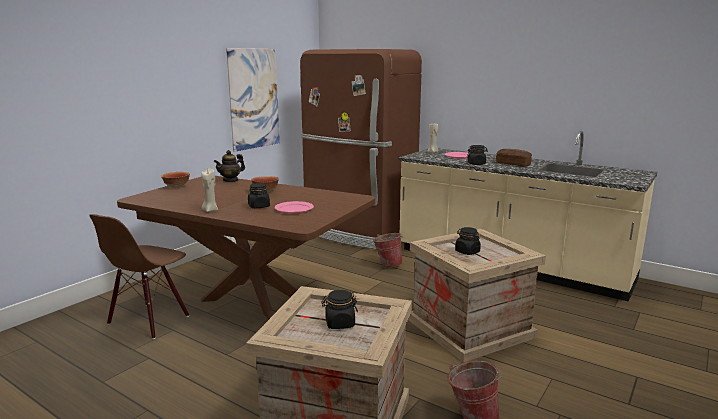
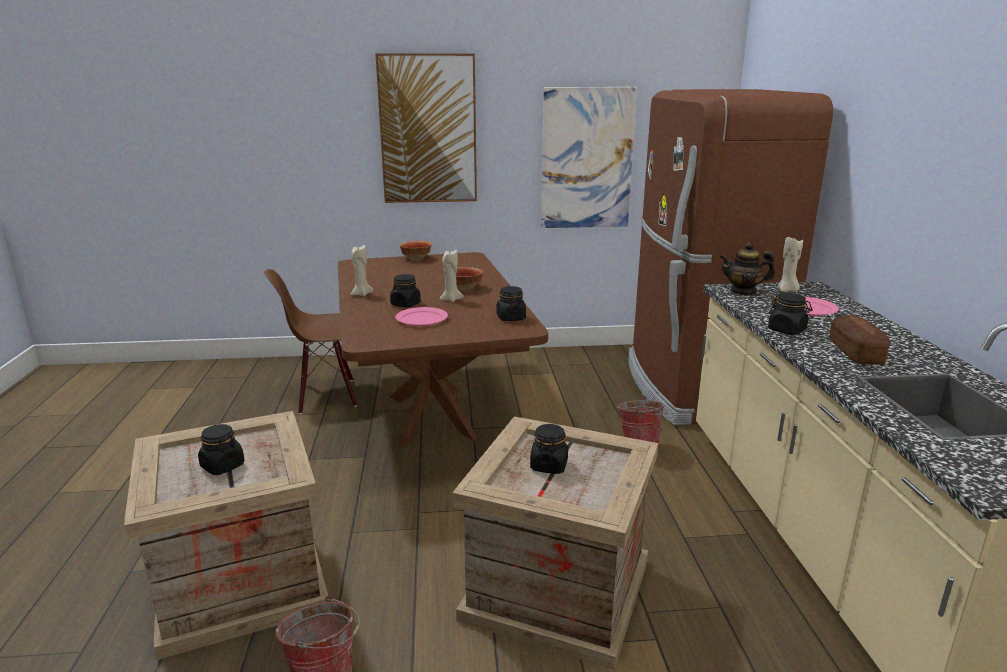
camera: 50 degrees right, 5 degrees up
(154, 81) = (428, 130): none -> picture
(230, 180) = (477, 264): teapot -> teapot (743, 291)
(277, 198) = (451, 300): none -> beige candle
(337, 195) = (510, 318): none -> black jar

